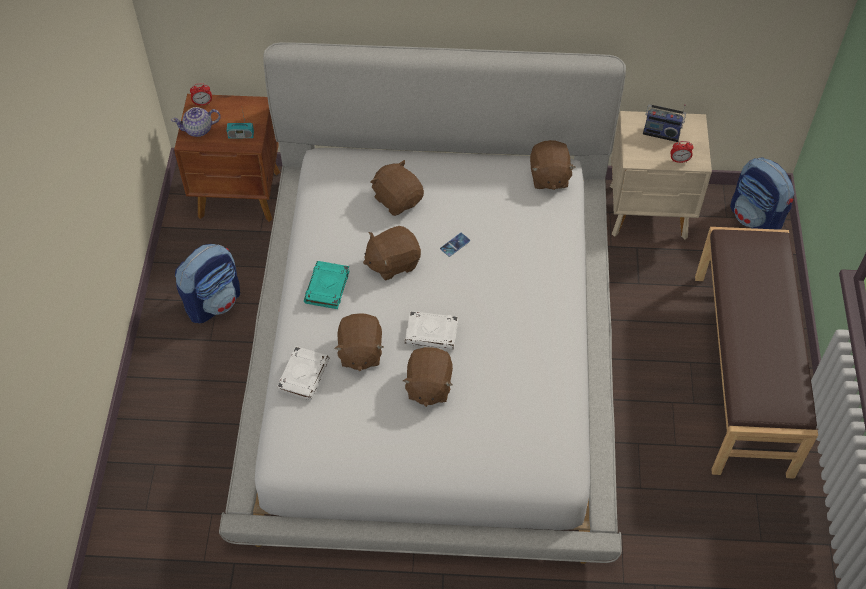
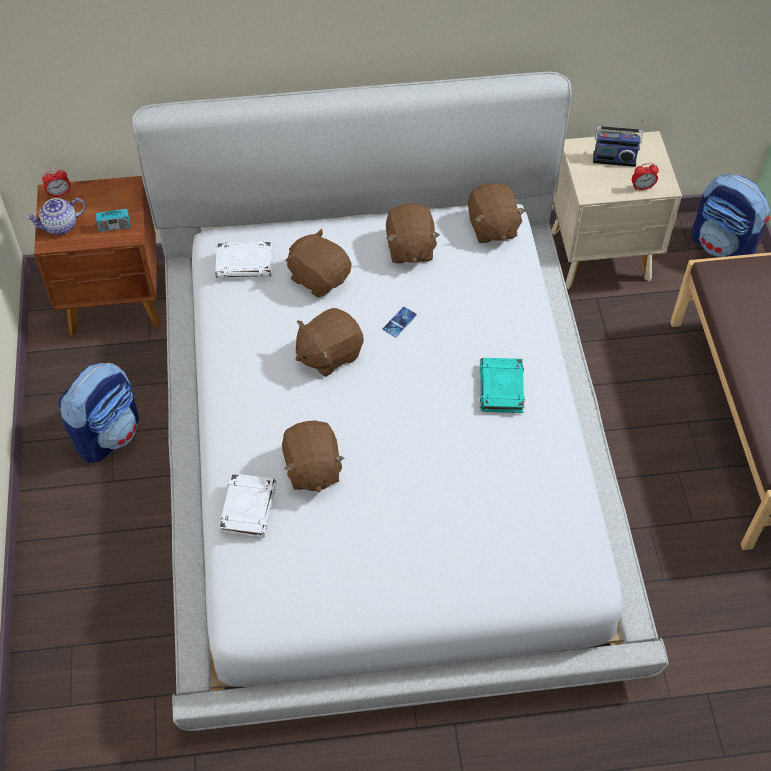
camera: 10 degrees left, 0 degrees up
(327, 288) = (255, 396): turquoise book -> turquoise book (502, 389)
(428, 386) = (404, 498): brown plush toy -> brown plush toy (409, 248)
(432, 333) = (395, 432): white book -> white book (245, 263)

